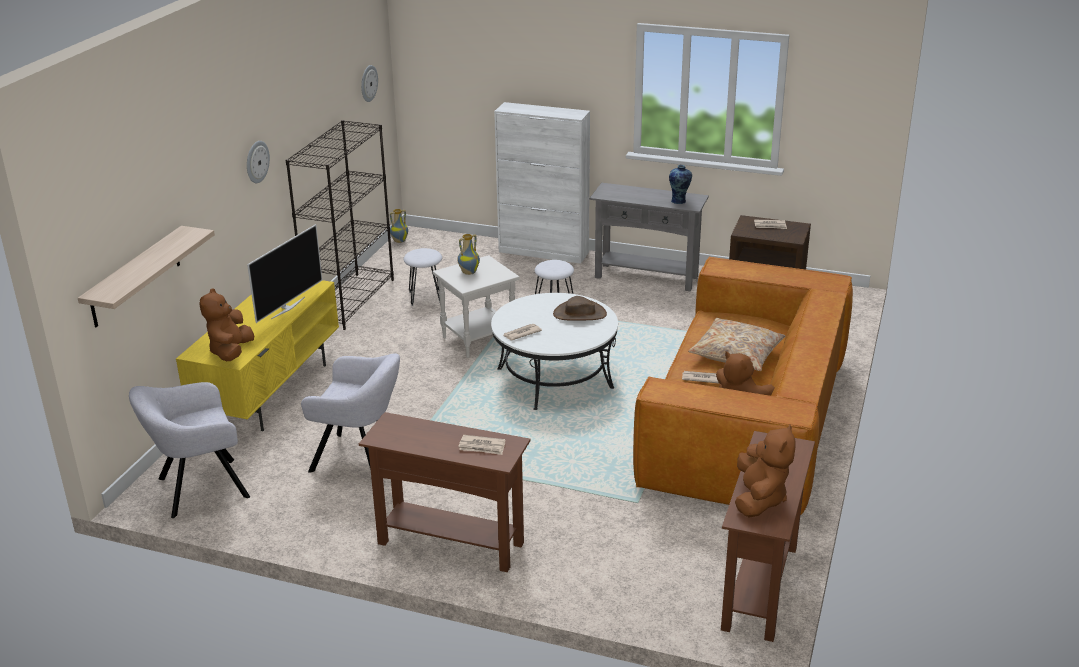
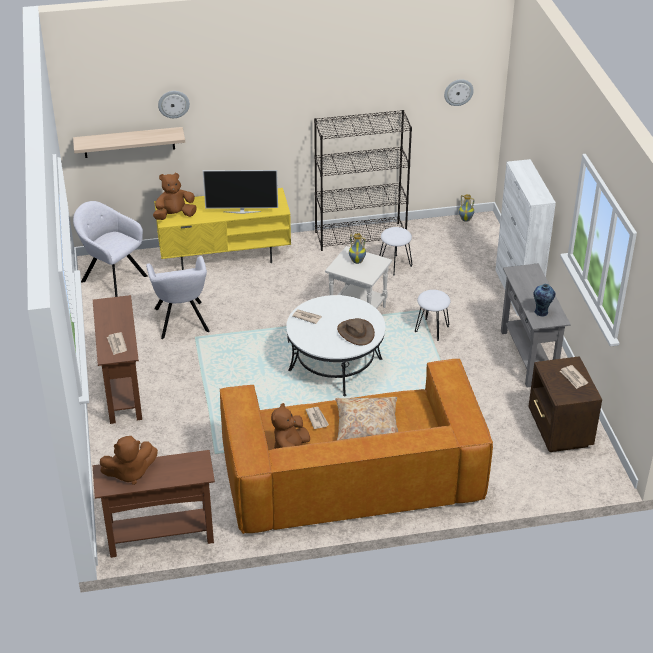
camera: 60 degrees right, 10 degrees up
(256, 161) = (280, 110): wall clock -> wall clock (173, 104)

